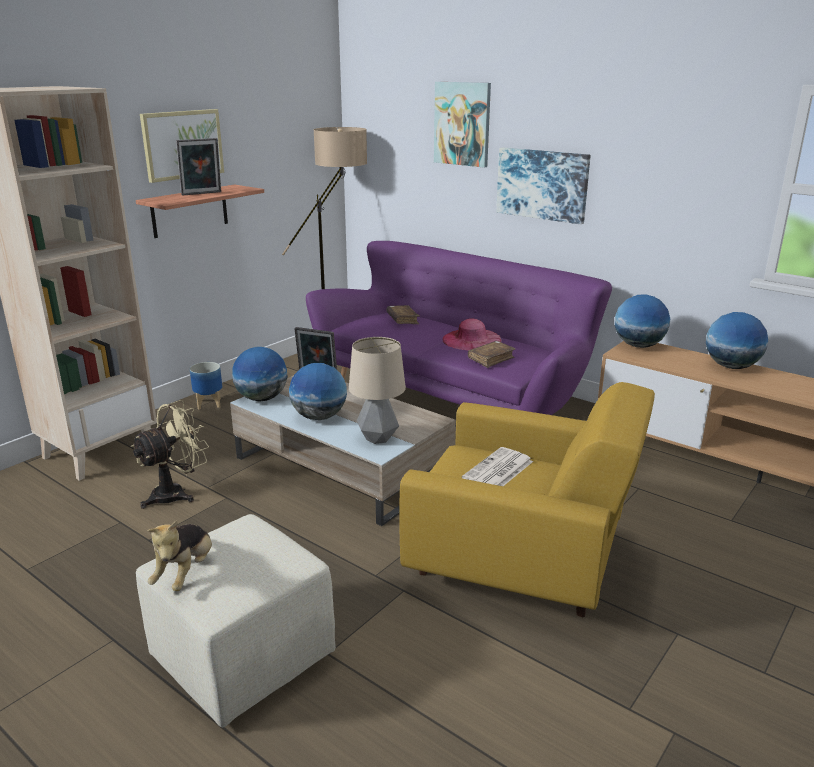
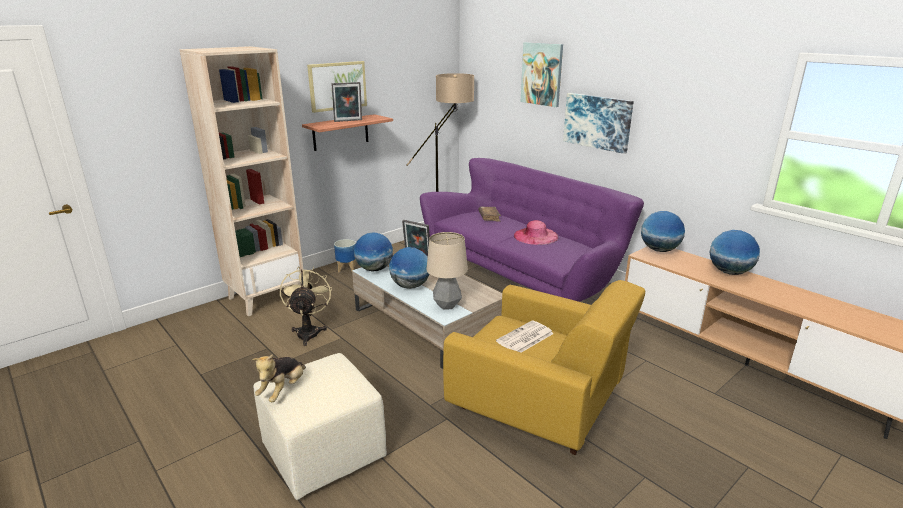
camera: 10 degrees right, 0 degrees up
(176, 493) = (309, 331): beige fan -> beige fan turned 60 degrees counterclockwise
(491, 359) = (545, 252): brown book -> none

